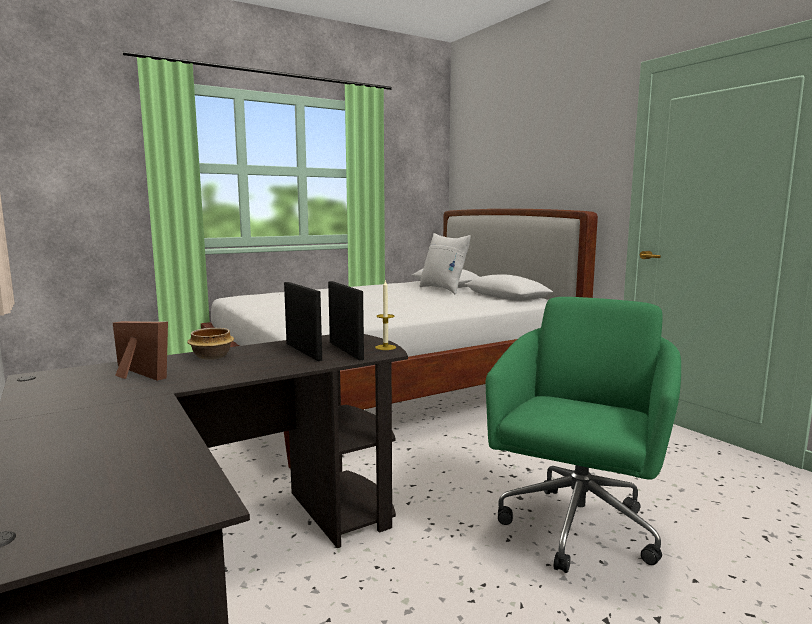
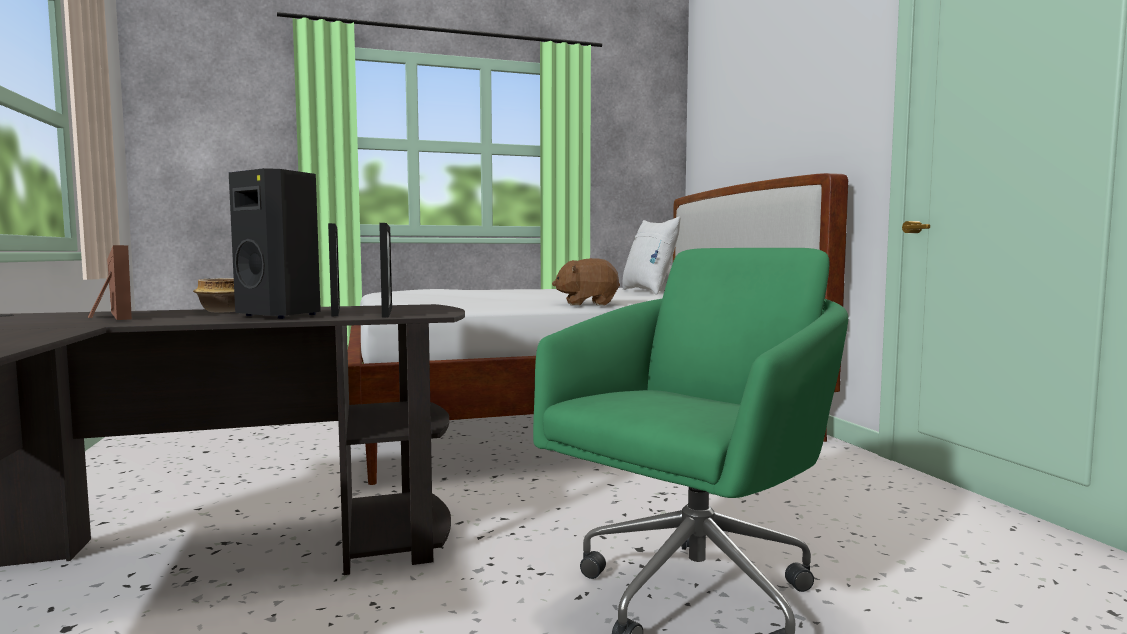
camera: 15 degrees right, 5 degrees down
(275, 361) = (282, 315): none -> black speaker
(385, 347) = (442, 312): candle -> none
(430, 313) = (587, 304): none -> brown plush toy

